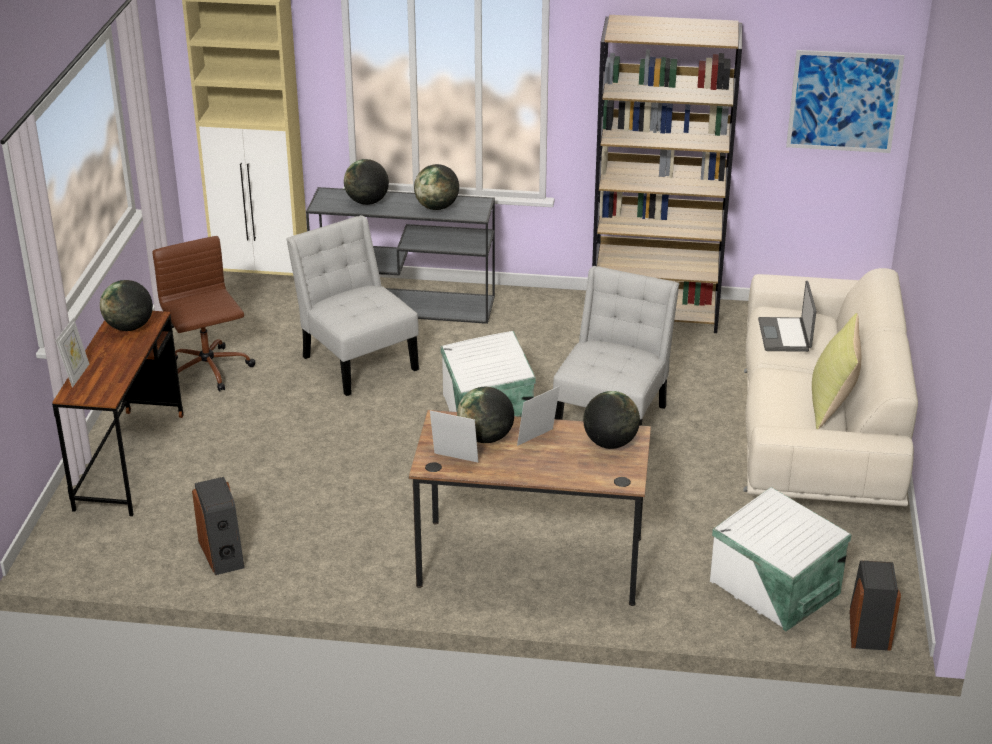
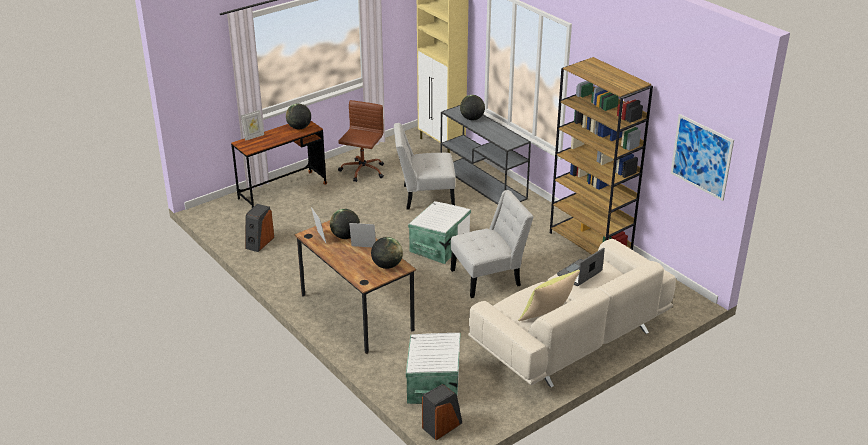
camera: 45 degrees right, 0 degrees up
(357, 360) = (424, 196): white chair -> white chair turned 105 degrees counterclockwise
(437, 207) = (497, 134): globe -> none

